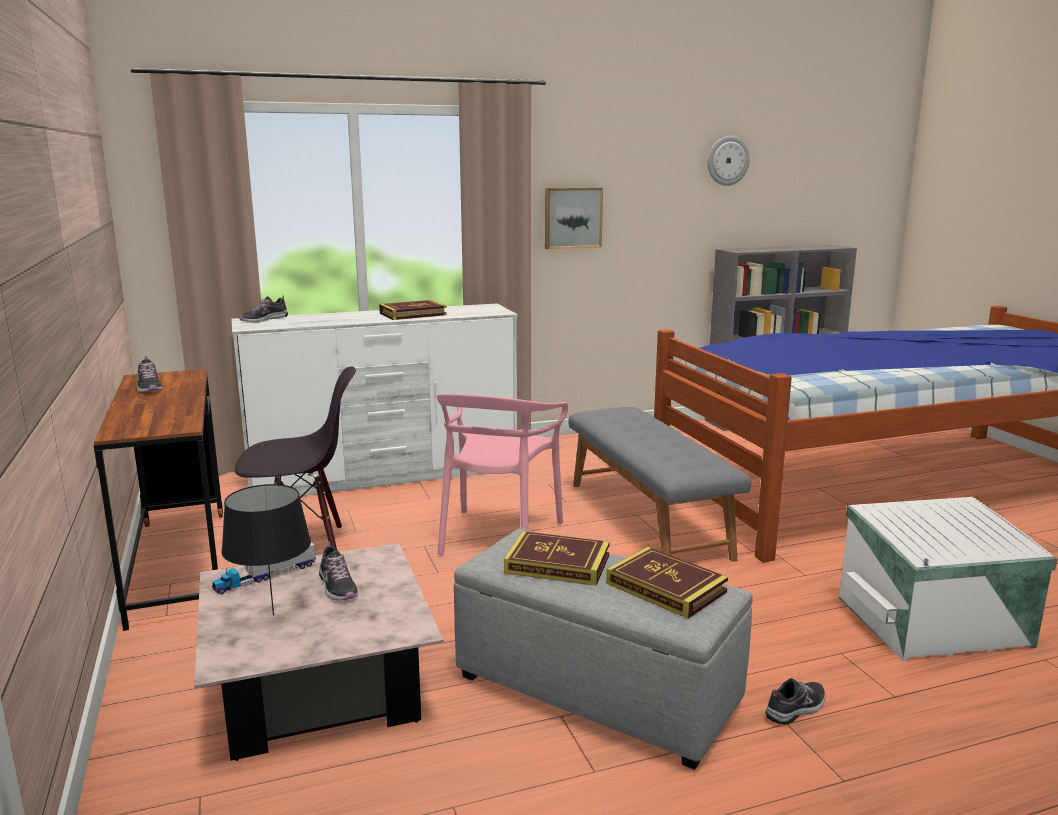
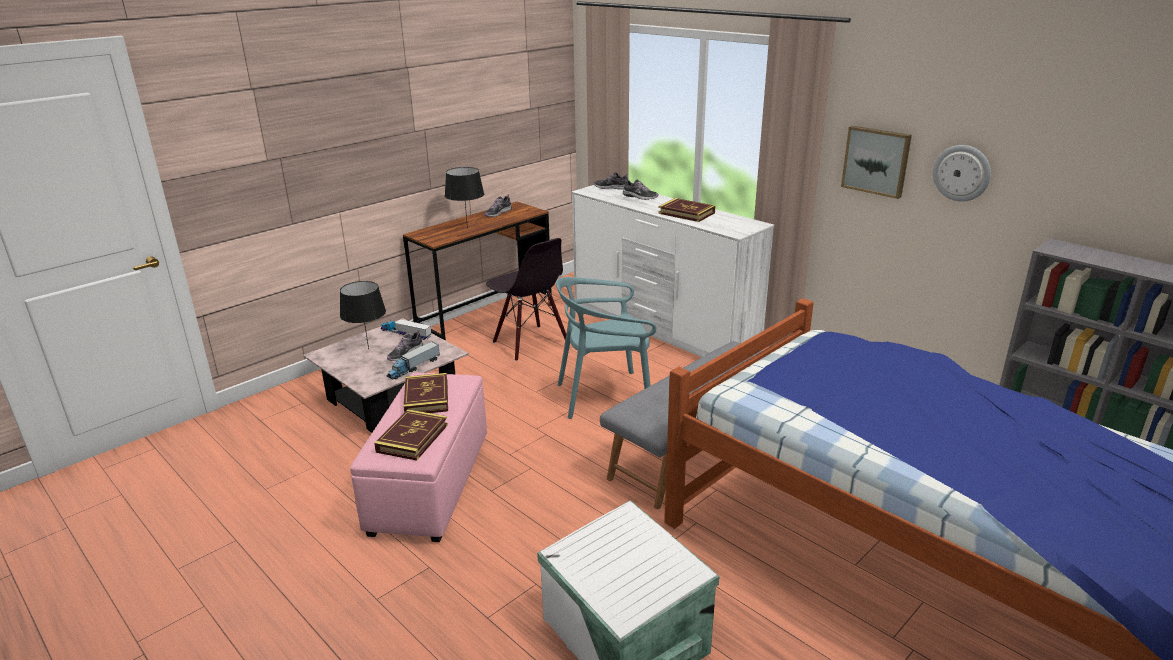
camera: 65 degrees right, 10 degrees up
(171, 407) = (467, 228): none -> black table lamp
(394, 586) = (414, 367): none -> toy truck
(498, 536) = (604, 396): pink chair -> turquoise chair
(594, 690) = (430, 483): grey ottoman -> pink ottoman
(727, 160) = (1096, 130): wall clock -> wall clock (962, 173)
(796, 709) = (448, 569): shoe -> shoe (640, 197)

